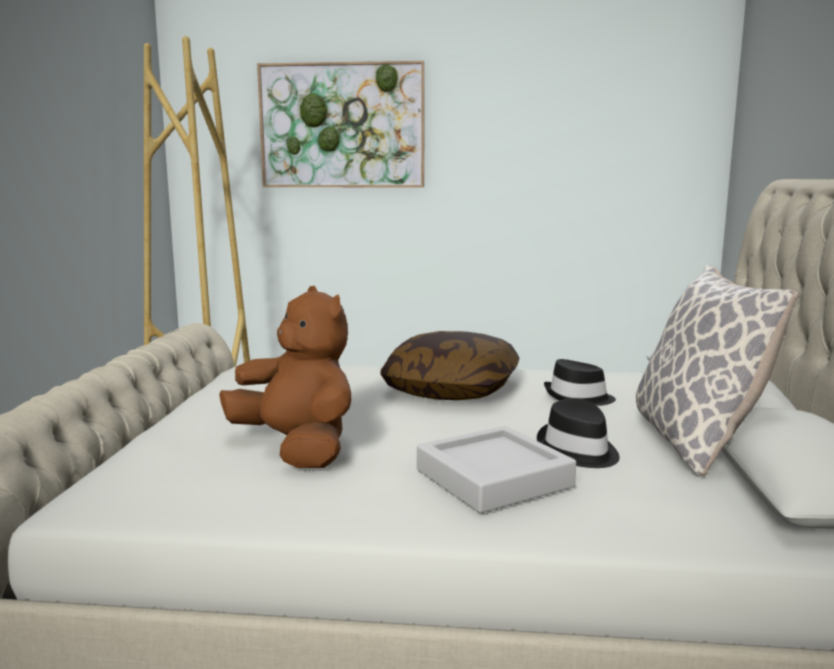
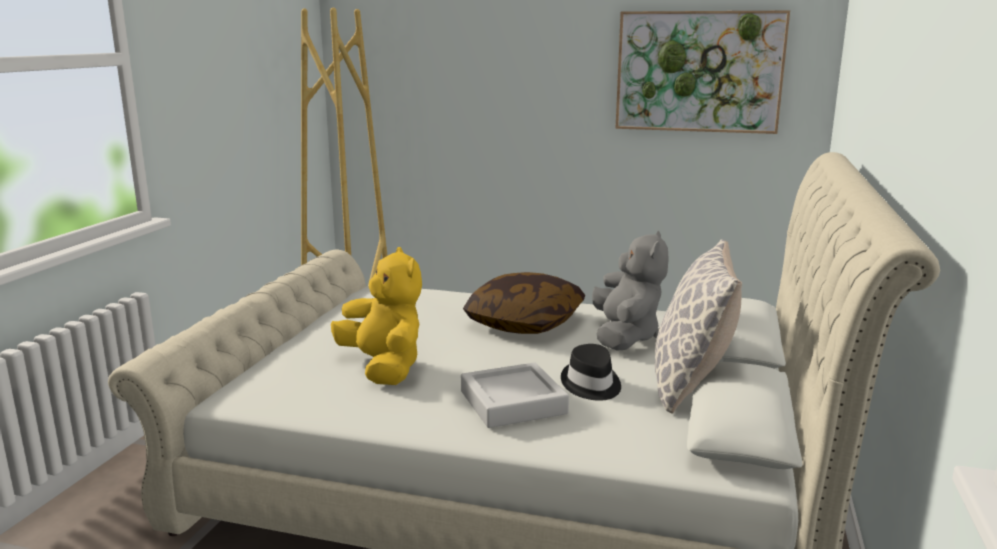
camera: 10 degrees right, 5 degrees up
(297, 449) = (384, 368): brown plush toy -> yellow plush toy
(342, 126) = (474, 69): picture -> picture (698, 72)
(578, 398) = (625, 336): black hat -> grey plush toy

